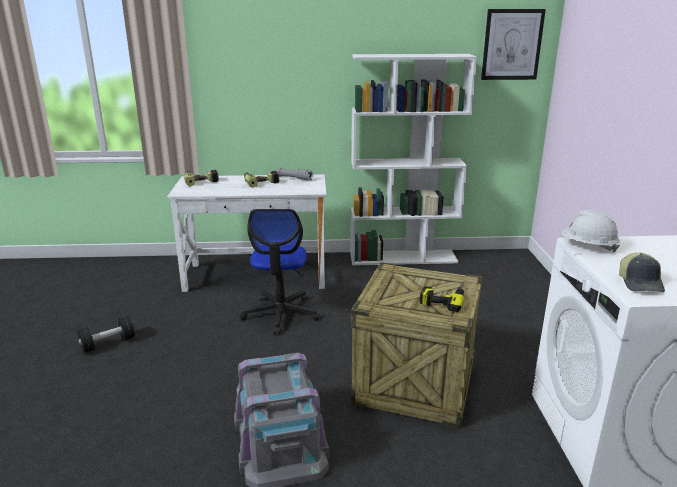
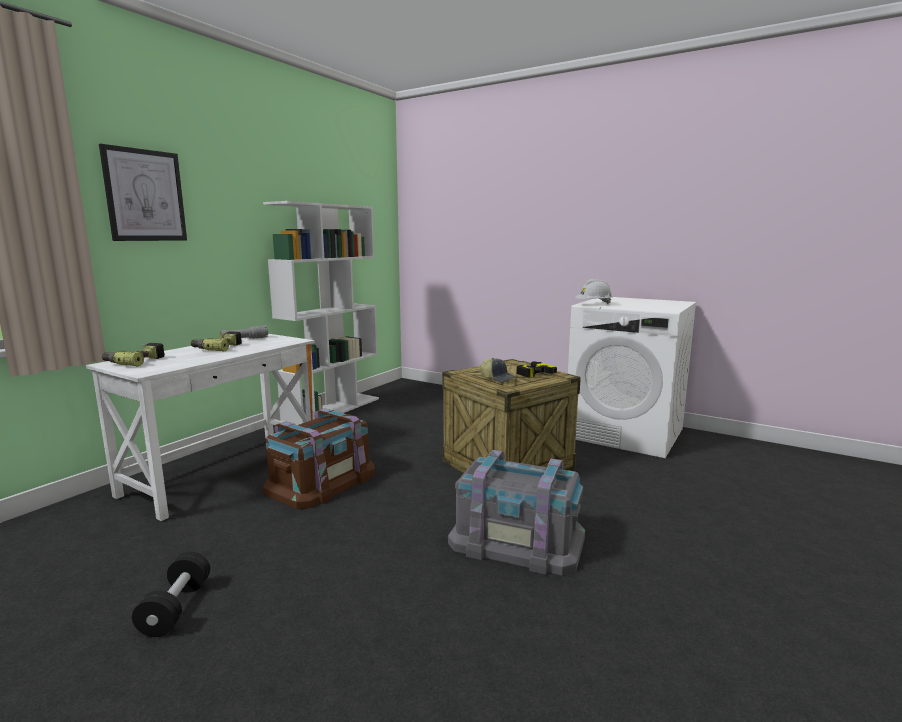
camera: 55 degrees left, 10 degrees down
(281, 314) = (322, 481): office chair -> brown storage box
(512, 45) = (374, 202): picture -> picture (145, 195)
(640, 283) = (653, 308): cap -> cap (498, 378)

